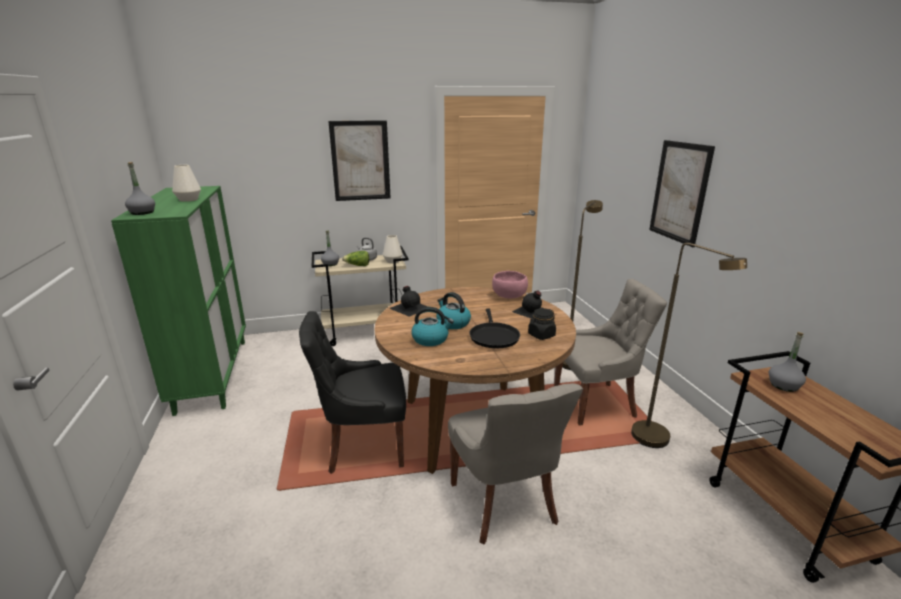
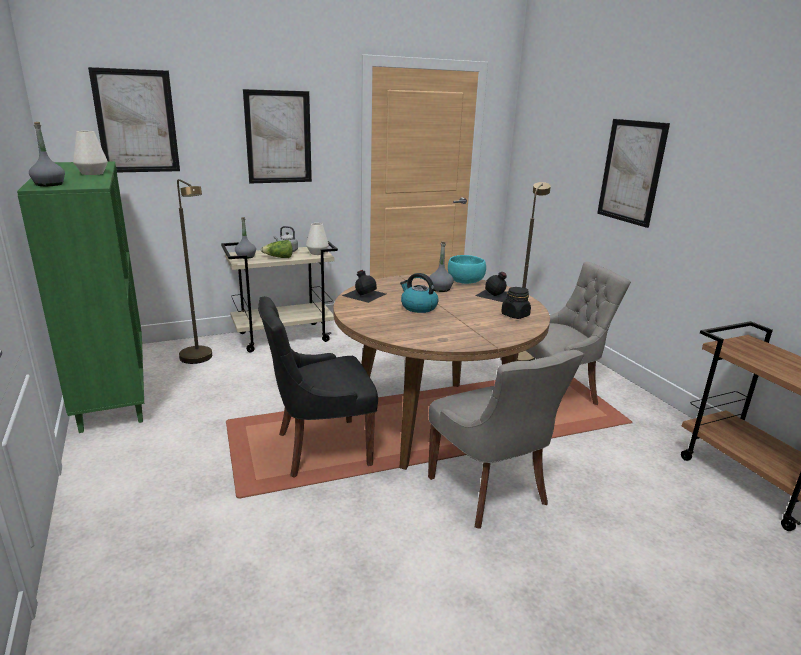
camera: 10 degrees left, 0 degrees up
(239, 152) = (136, 122): none -> picture
(431, 339) = (402, 322): kettle -> none
(493, 336) = (467, 318): black frying pan -> none
(509, 296) = (466, 282): pink bowl -> turquoise bowl
(659, 442) = (625, 425): brown floor lamp -> brown floor lamp (200, 360)
(783, 385) = (752, 351): grey bottle -> grey bottle (440, 289)

